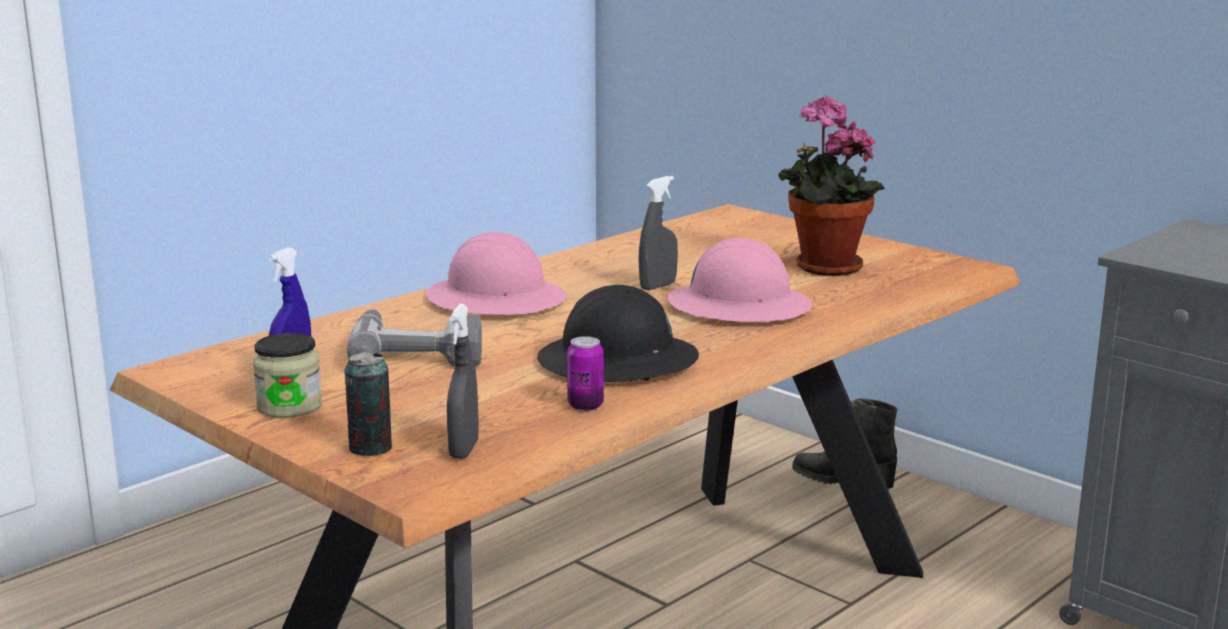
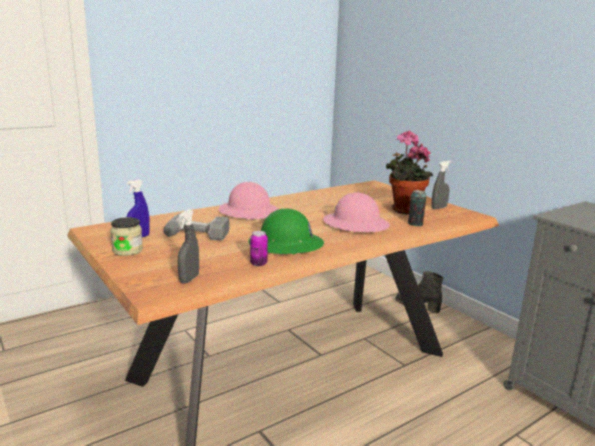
camera: 10 degrees right, 0 degrees up
(370, 448) = (148, 274): can -> can (415, 224)
(618, 362) = (286, 244): black hard hat -> green hard hat
(658, 286) = (324, 212): grey spray bottle -> grey spray bottle (439, 208)

